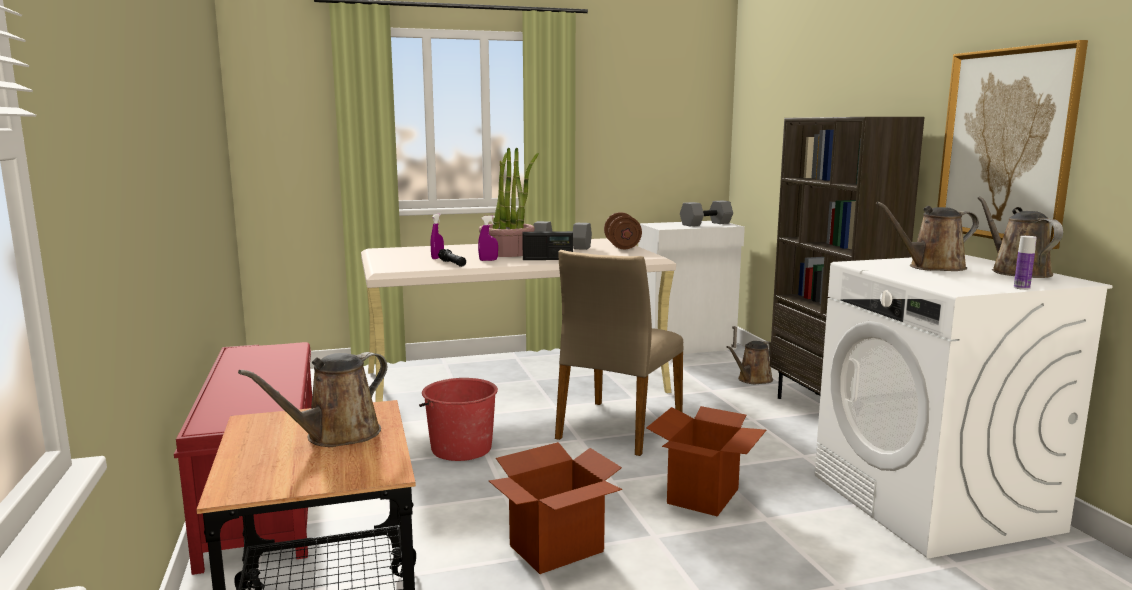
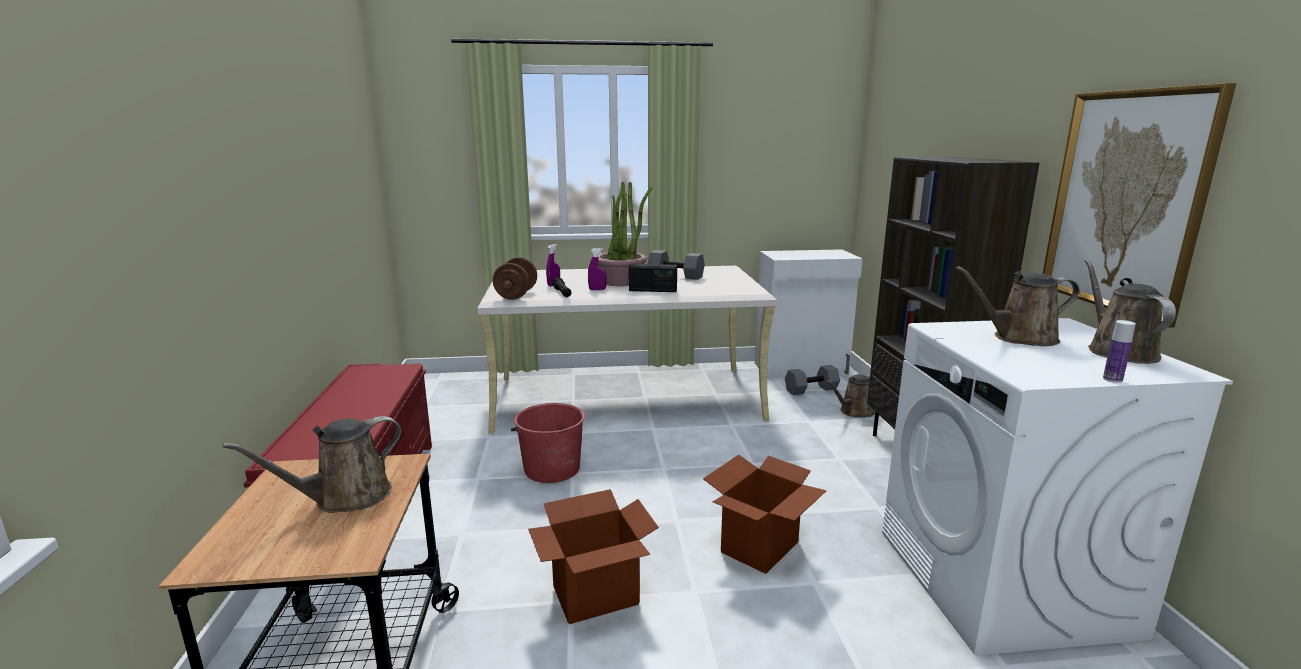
camera: 10 degrees right, 5 degrees up
(618, 428) = (704, 457): beige chair -> none
(622, 246) = (733, 277): brown dumbbell -> brown dumbbell (516, 295)
(706, 224) = (825, 254): grey dumbbell -> grey dumbbell (811, 390)

